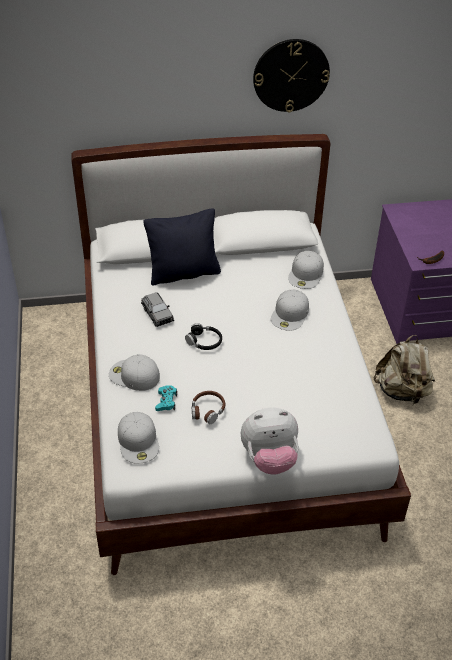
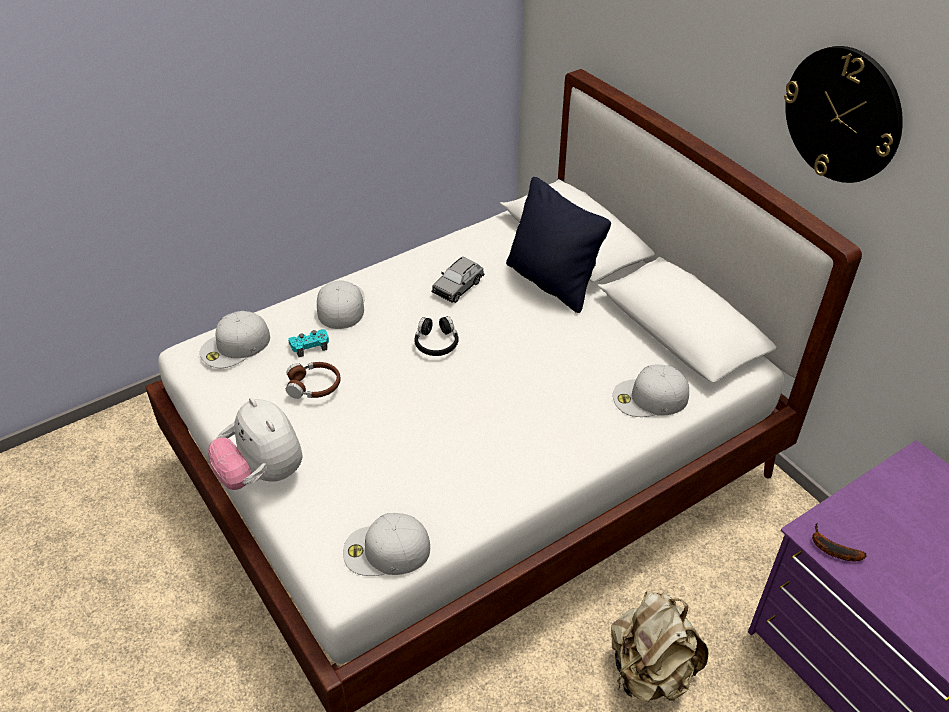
camera: 65 degrees right, 0 degrees up
(290, 314) = (550, 408): white cap -> white cap (386, 551)

